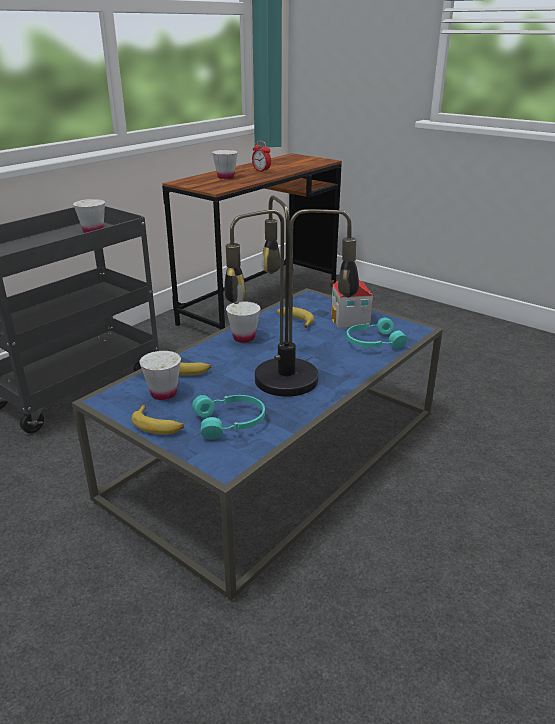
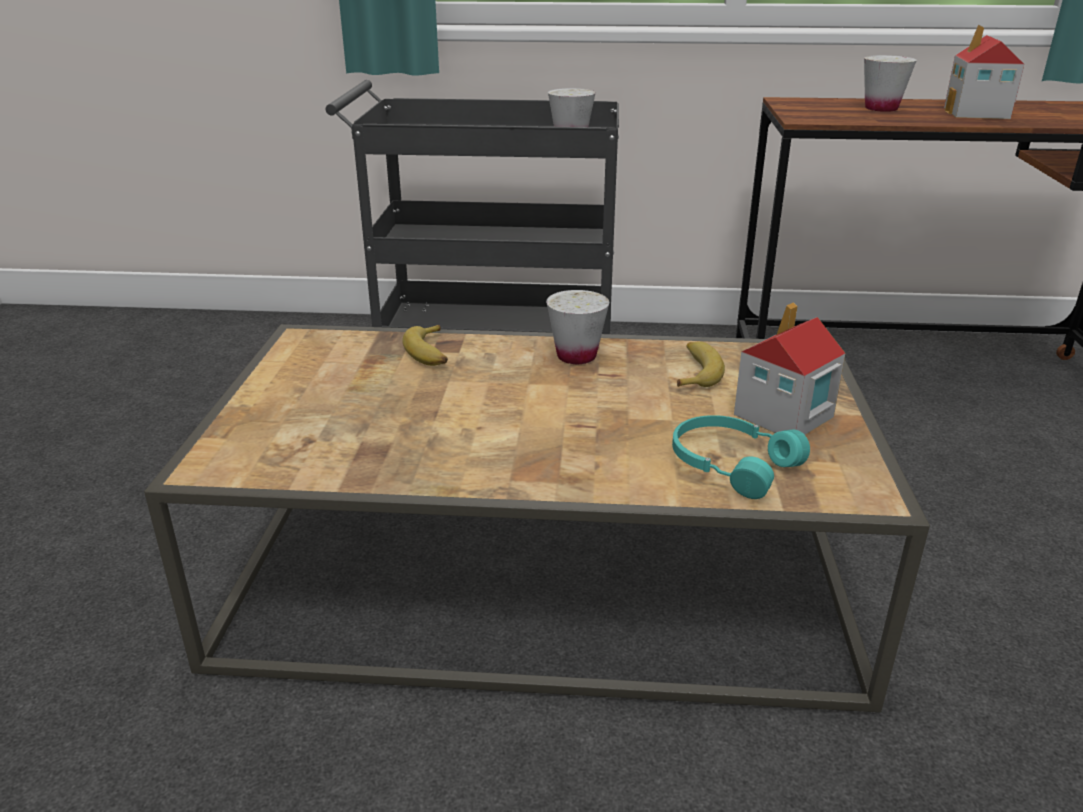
camera: 55 degrees right, 0 degrees up
(158, 425) = (270, 388): banana -> none
(163, 393) = (352, 363): white cup -> none
(231, 422) = (321, 432): turquoise headphones -> none
(261, 171) = (976, 113): alarm clock -> toy house
(278, 454) = (540, 576): blue coffee table -> brown coffee table
(286, 379) = (493, 430): table lamp -> none

